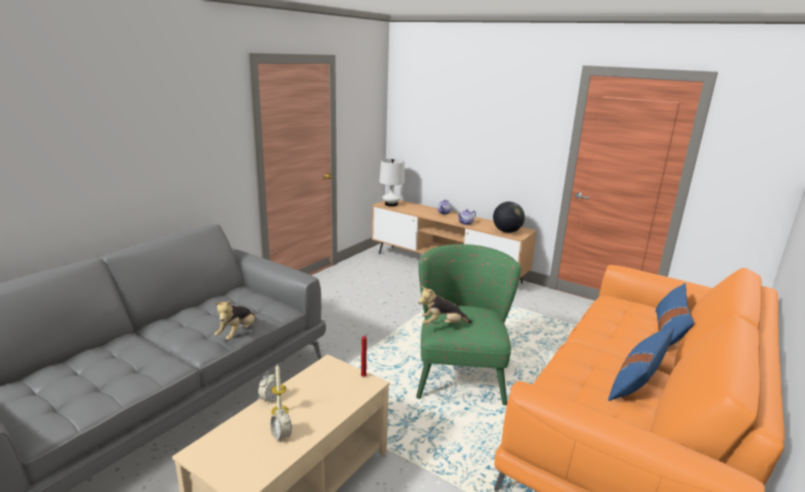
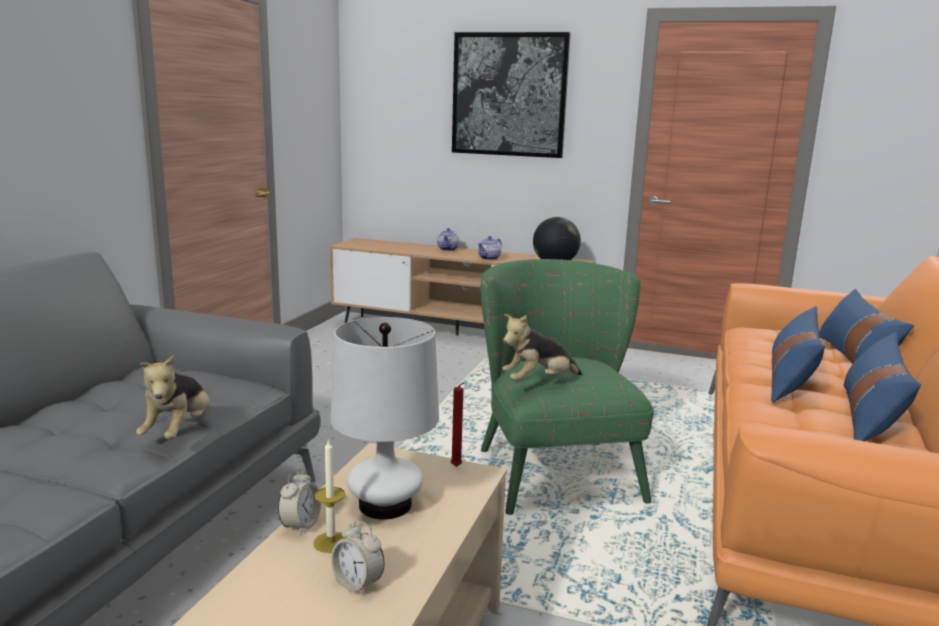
camera: 15 degrees left, 5 degrees down
(391, 204) = (360, 244): white table lamp -> white table lamp (385, 505)
(489, 116) = (509, 95): none -> picture
(607, 344) = (790, 380): none -> blue pillow

